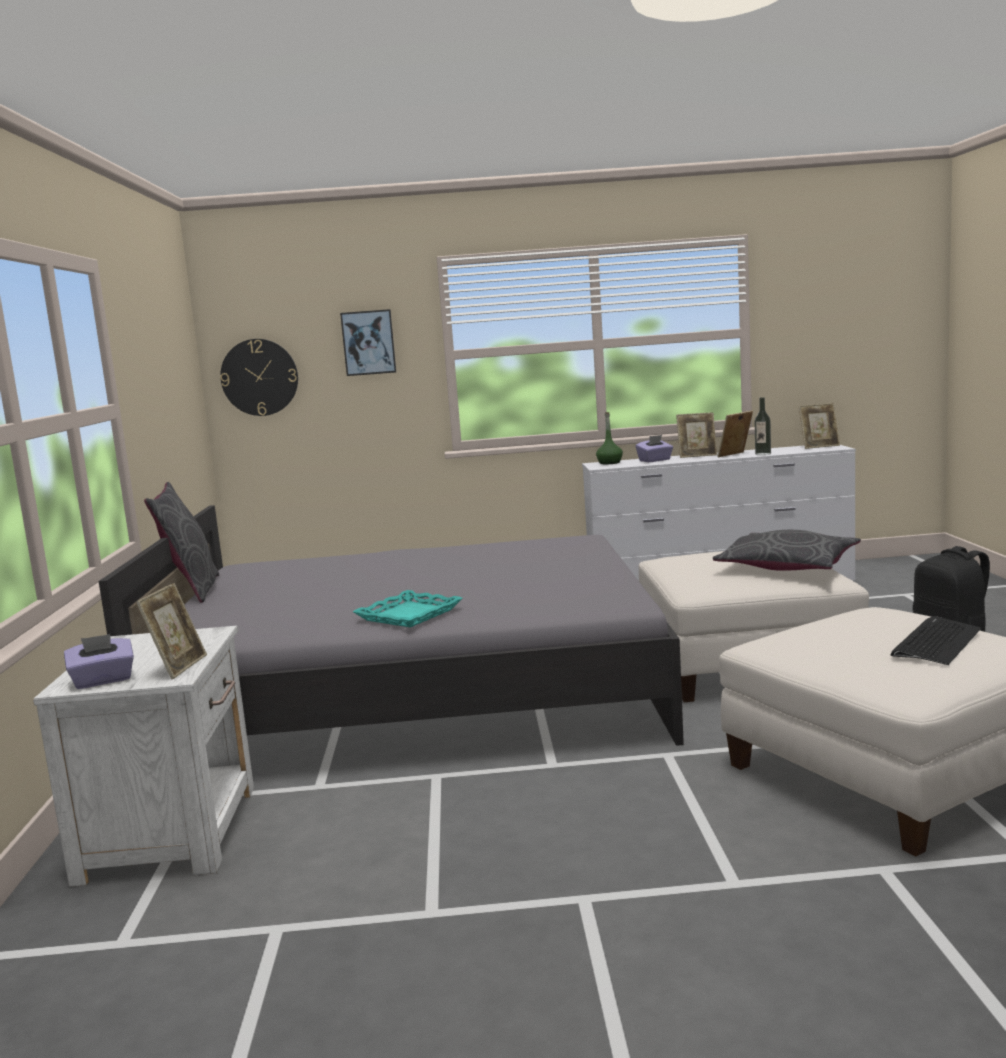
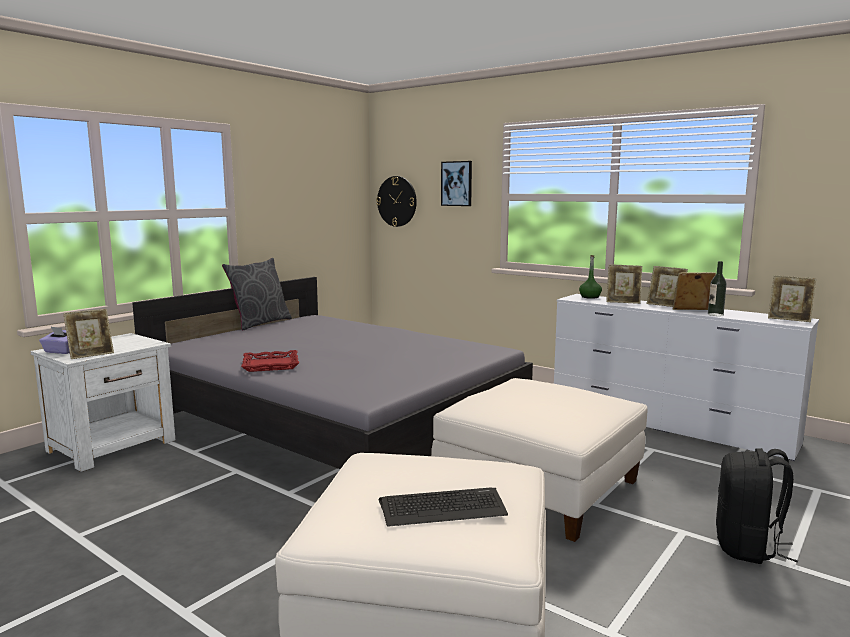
camera: 40 degrees right, 0 degrees up
(409, 615) = (270, 365): turquoise tray -> red tray
(655, 460) = (623, 302): purple tissue box -> picture frame
(788, 566) = (568, 413): grey pillow -> none

